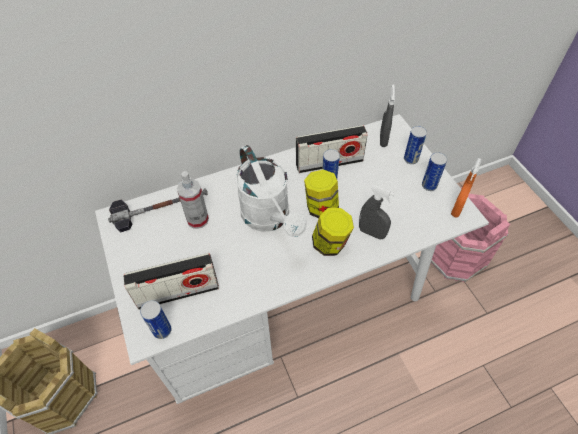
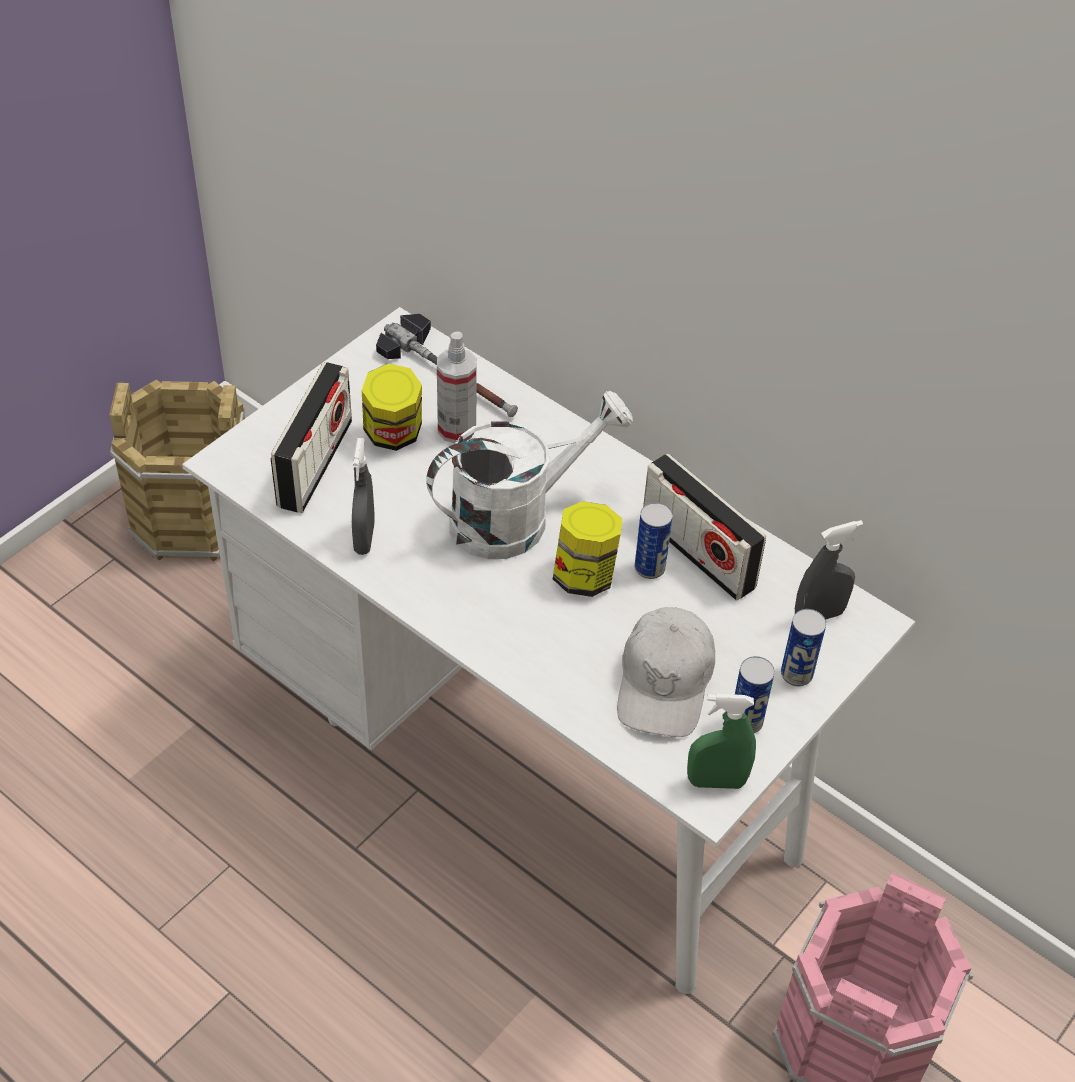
camera: 60 degrees right, 5 degrees down
(162, 330) = (246, 474): can -> none
(178, 292) = (315, 463): radio -> radio turned 120 degrees counterclockwise
(270, 218) = (516, 517): white watering can -> white watering can turned 150 degrees counterclockwise
(330, 244) = (513, 615): jar -> jar (393, 435)
(372, 233) = (573, 665): grey spray bottle -> grey spray bottle (364, 538)
(396, 204) = (665, 682): none -> white cap
(457, 208) = (716, 782): orange spray bottle -> green spray bottle

